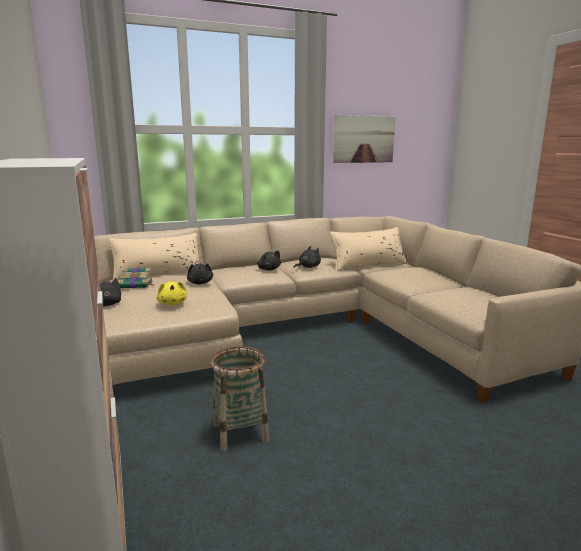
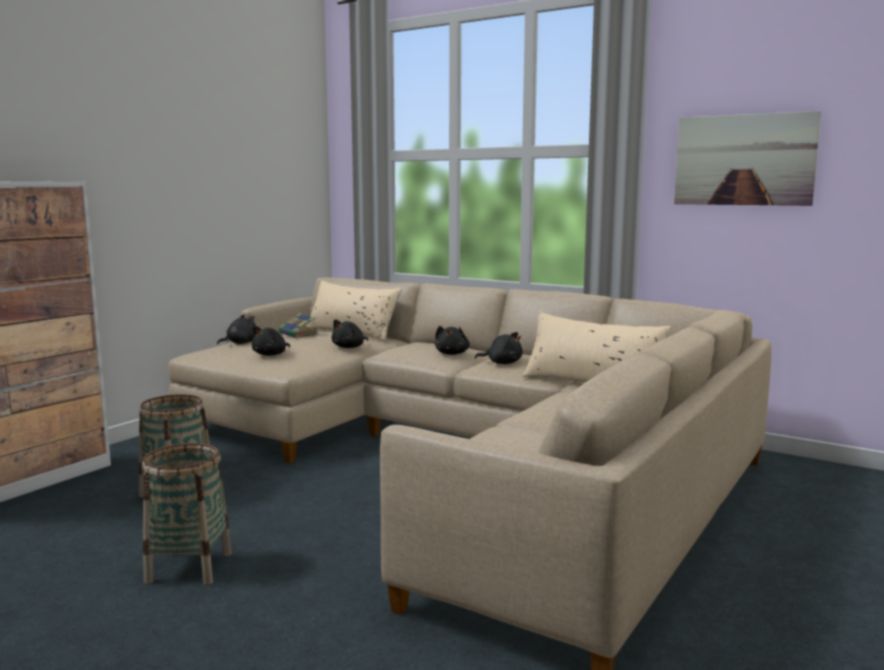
camera: 55 degrees right, 5 degrees down
(172, 303) = (271, 355): yellow plush toy -> black plush toy
(382, 453) = (189, 567): none -> basket

